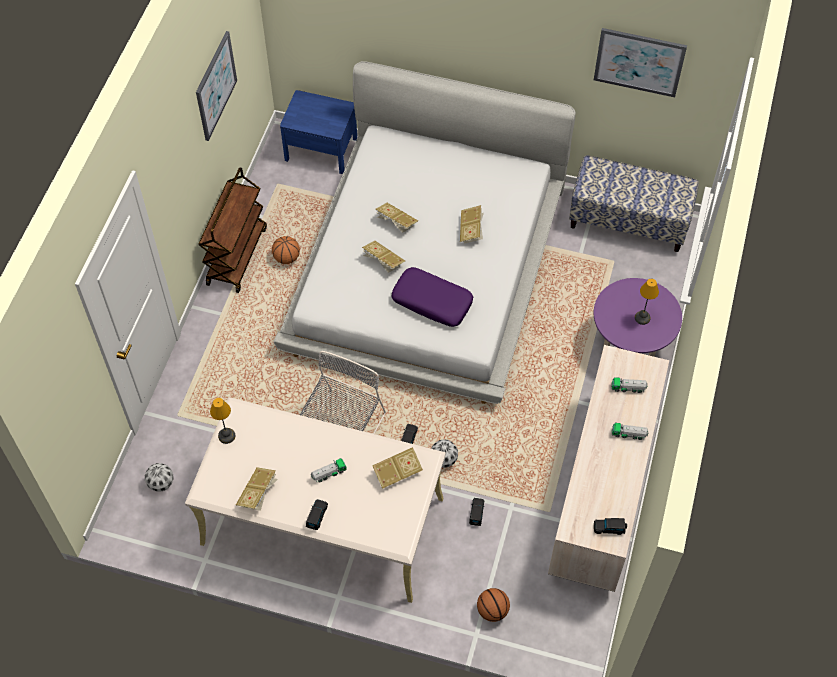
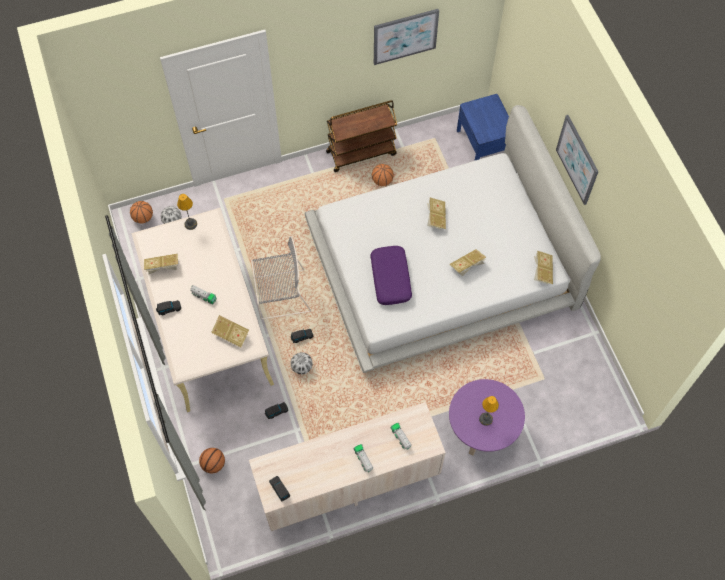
camera: 55 degrees right, 5 degrees up
(129, 511) = (143, 218): none -> basketball
(383, 262) = (398, 230): book -> book (542, 272)
(629, 221) = (588, 368): bench -> none
(639, 62) = (644, 266): picture -> picture (577, 159)

